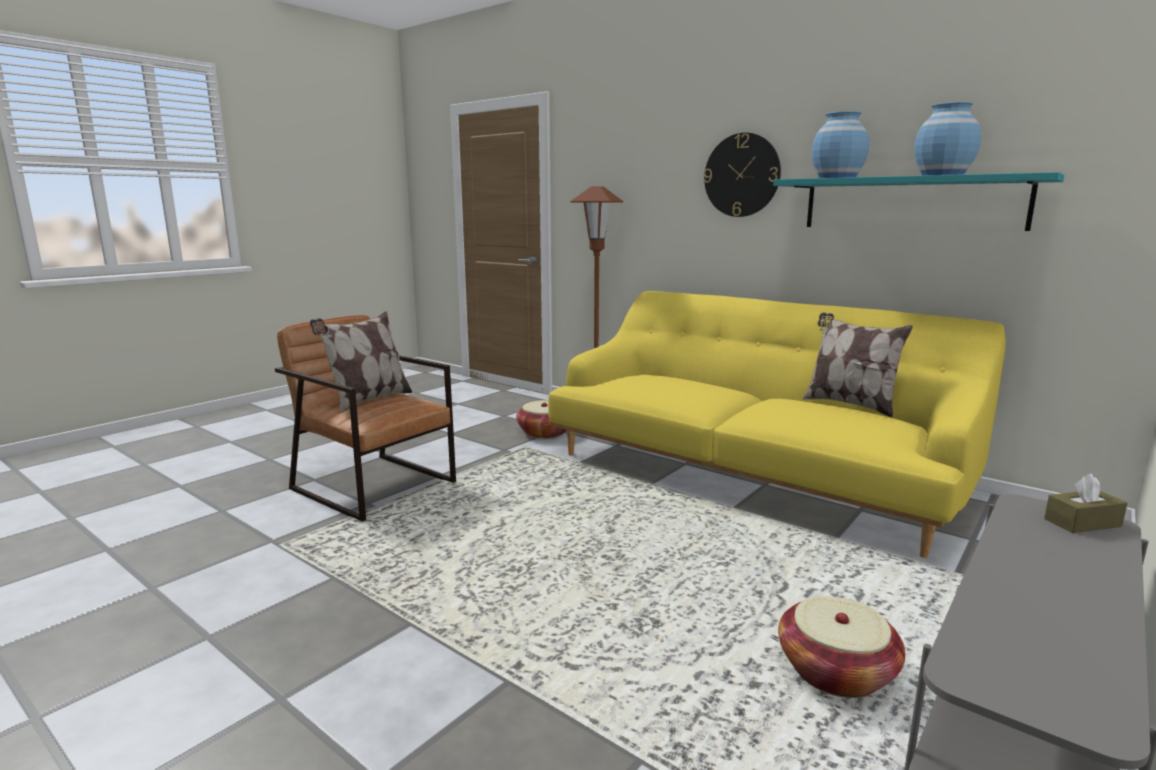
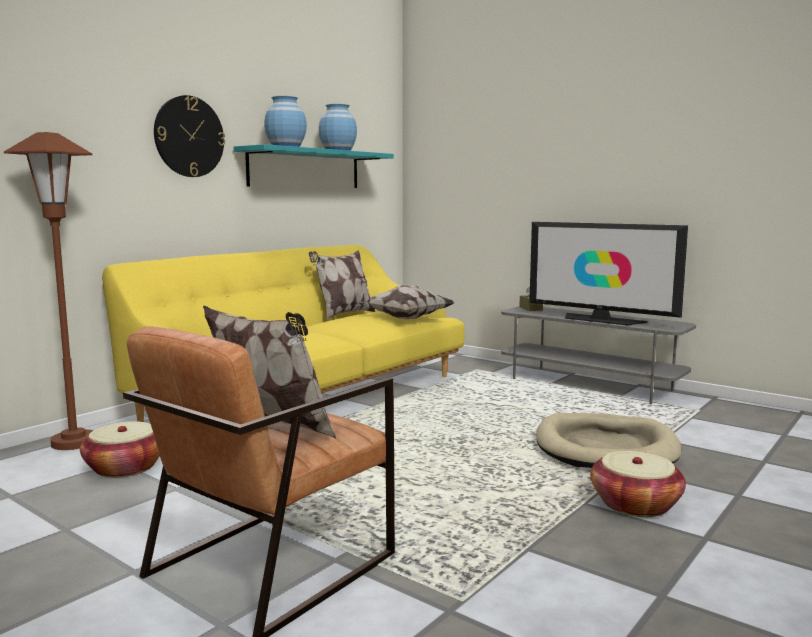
camera: 90 degrees left, 5 degrees down
(590, 674) = (605, 448): none -> beige dog bed
(836, 671) = (567, 403): basket -> basket (635, 505)
(845, 431) = (405, 318): none -> pillow
(1011, 588) = (600, 320): none -> television

